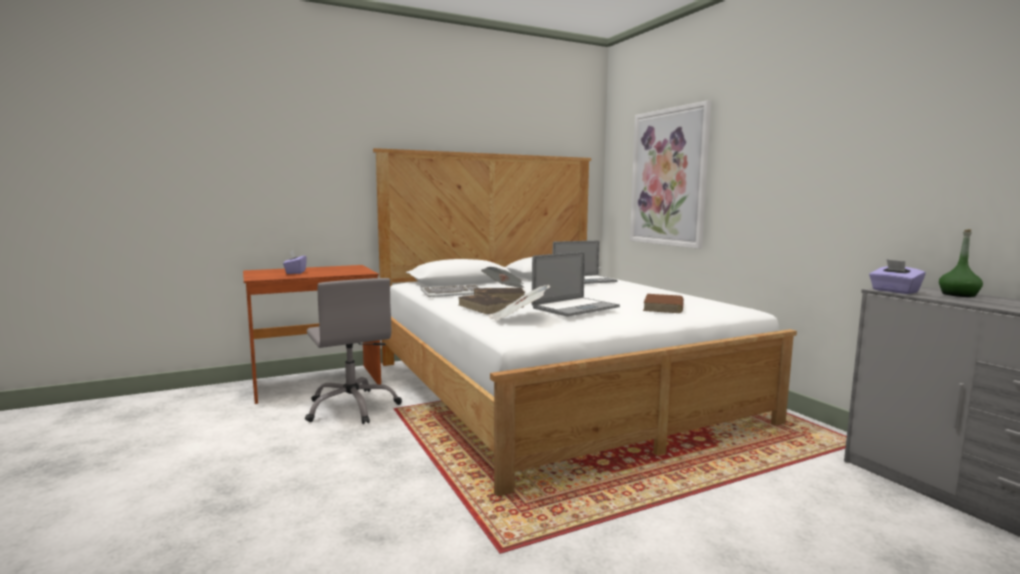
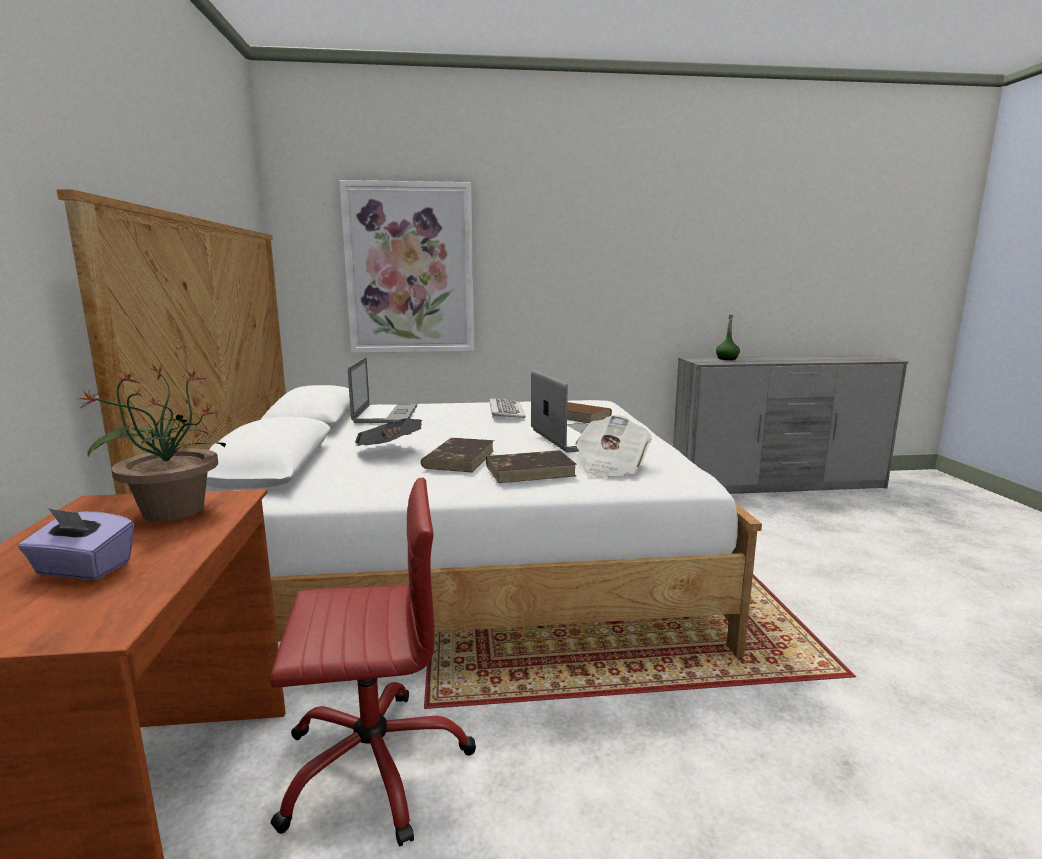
camera: 70 degrees left, 5 degrees up
(348, 270) = (172, 510): none -> potted plant
(352, 407) = (374, 764): grey office chair -> red office chair
(452, 293) = (380, 479): keyboard -> keyboard (505, 411)
(894, 291) = (711, 362): purple tissue box -> none

